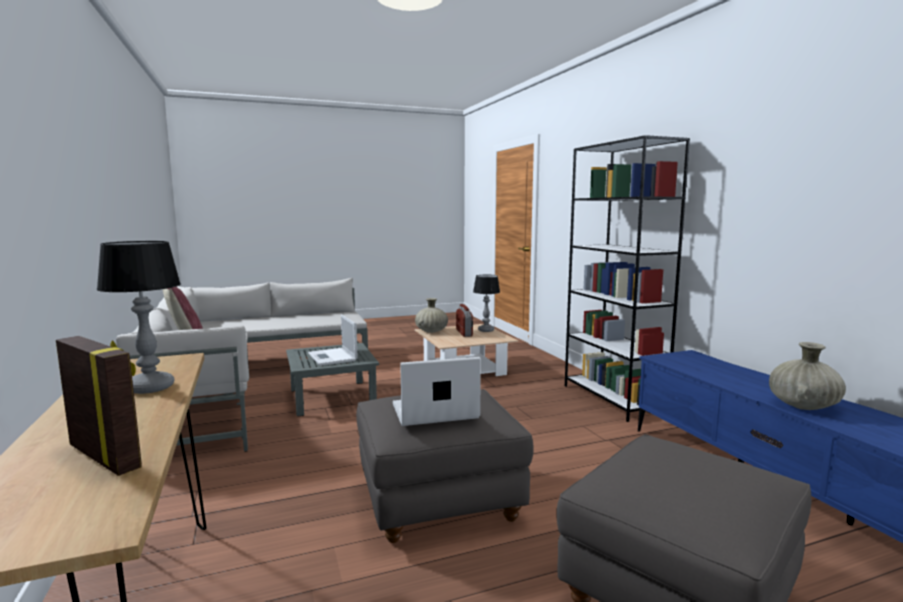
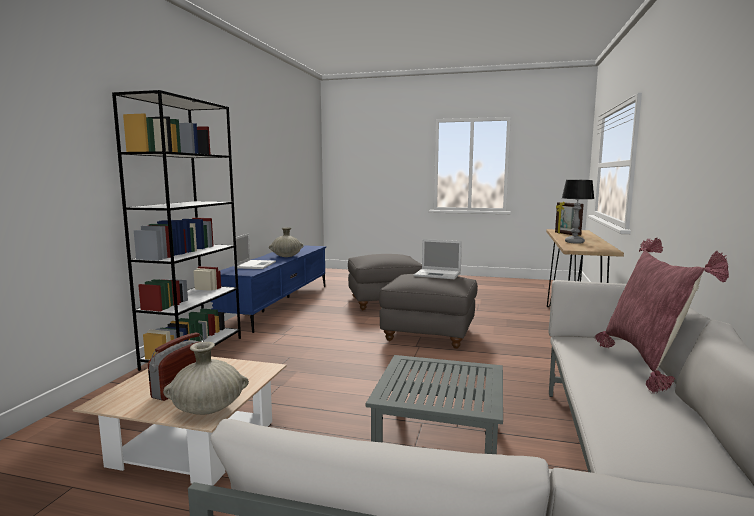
camera: 145 degrees left, 0 degrees up
(333, 357) = (440, 376): laptop -> laptop (255, 265)
(485, 330) = (139, 385): table lamp -> none

